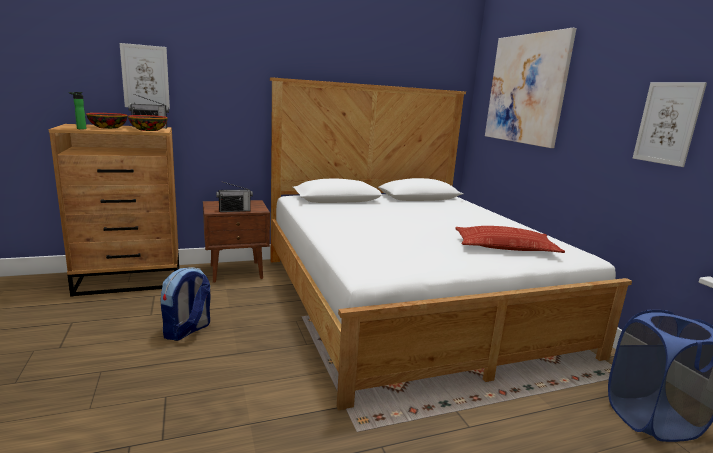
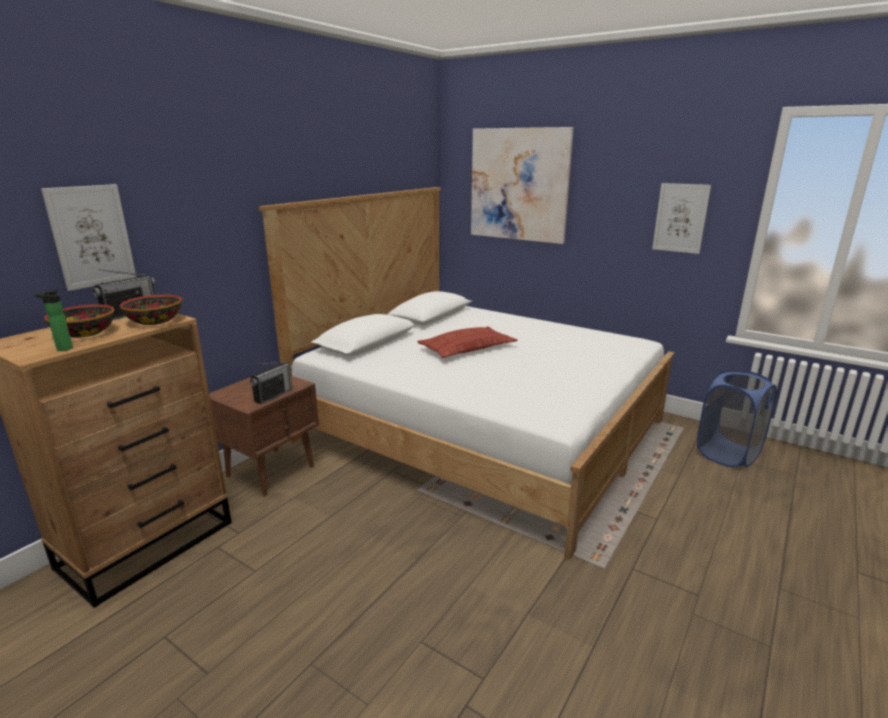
camera: 35 degrees left, 5 degrees up
(187, 331) = (329, 565): backpack -> none
(505, 247) = (588, 352): pillow -> pillow (467, 348)

